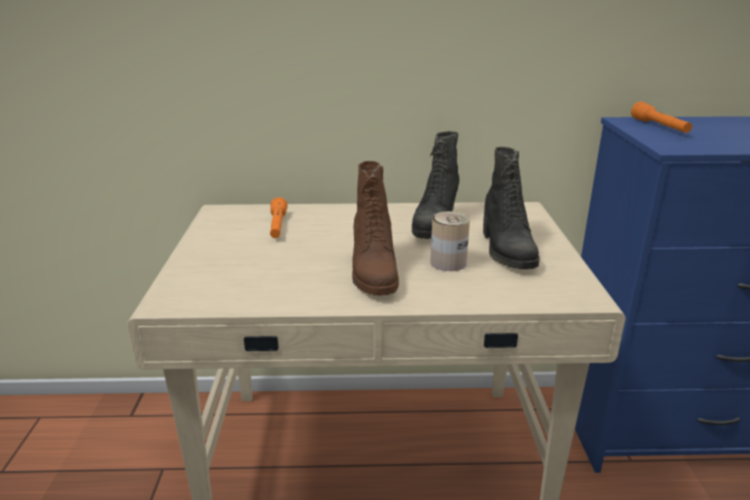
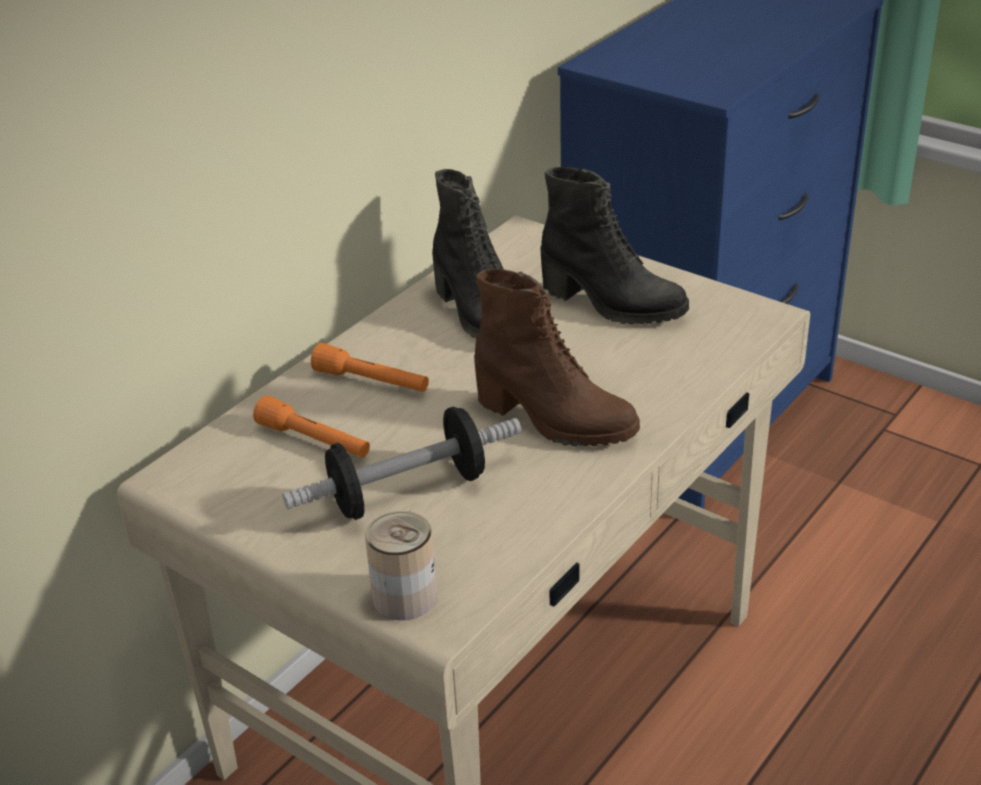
camera: 50 degrees left, 10 degrees up
(263, 259) = (407, 492): none -> dumbbell
(448, 262) = (593, 356): can -> can (404, 597)
(659, 127) = (643, 61): orange flashlight -> orange flashlight (372, 382)

